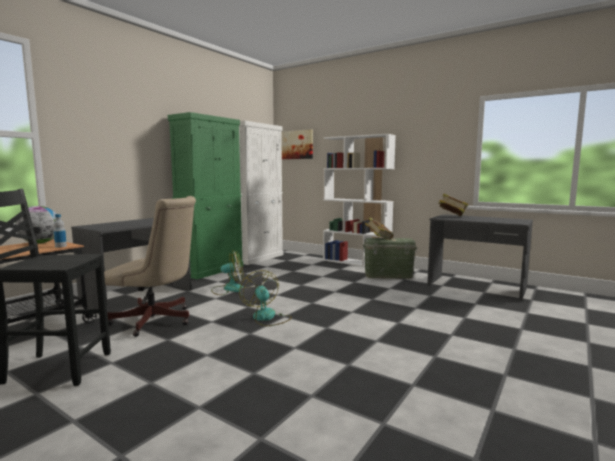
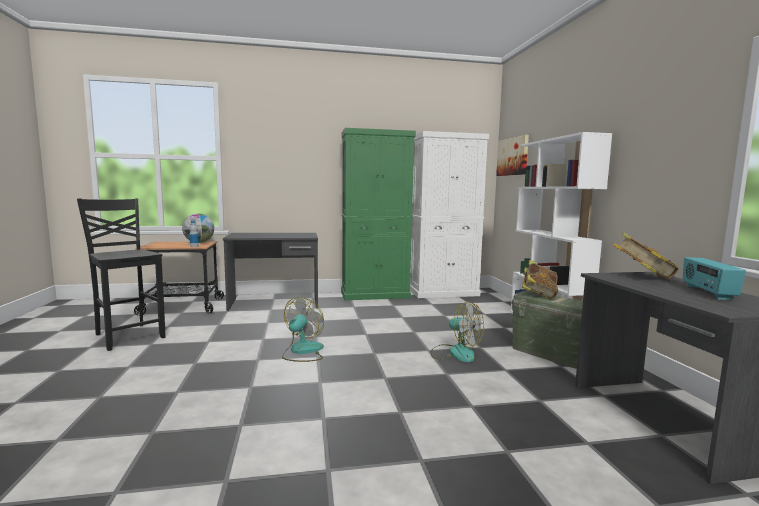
camera: 45 degrees right, 0 degrees up
(157, 321) = (237, 325): beige office chair -> none
(228, 289) = (343, 316): fan -> fan (455, 353)
(490, 218) = (707, 292): none -> radio

